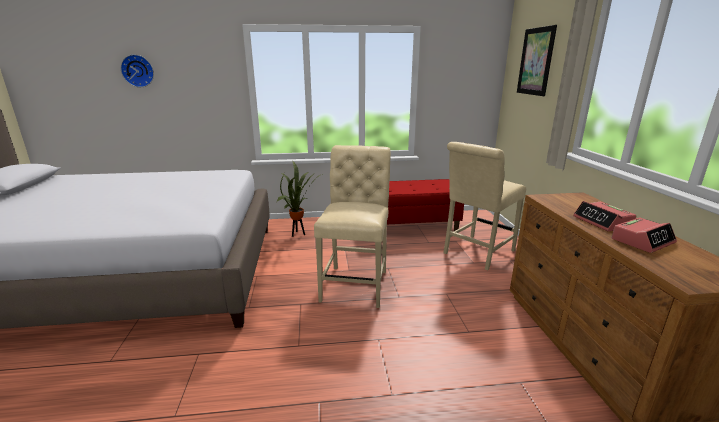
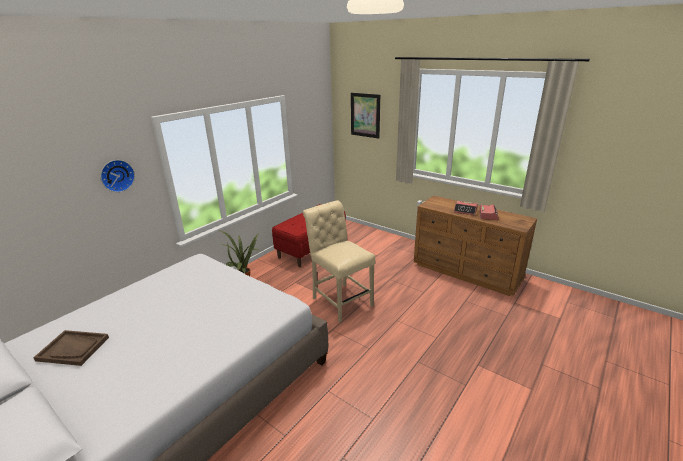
camera: 45 degrees left, 5 degrees up
(67, 188) = (73, 349): none -> brown tray
(138, 71) = (42, 190): wall clock -> wall clock (116, 175)
(476, 253) = (370, 248): beige chair -> none

